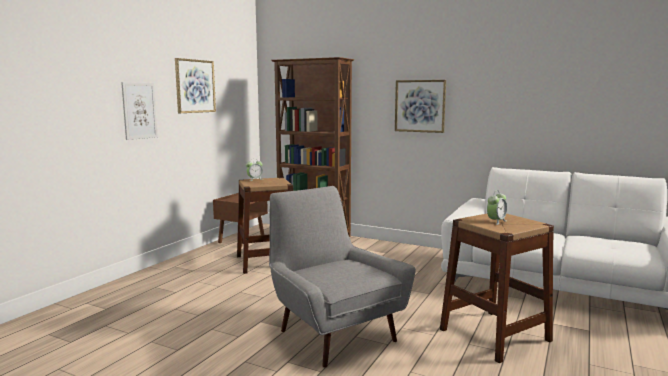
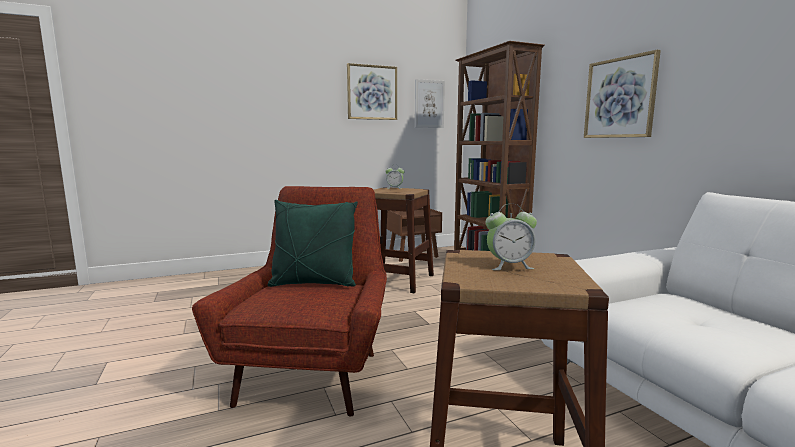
camera: 40 degrees right, 0 degrees up
(139, 110) = (301, 113): picture -> picture (429, 104)
(326, 265) = (314, 283): none -> green pillow
(333, 332) = (313, 372): grey armchair -> red armchair

